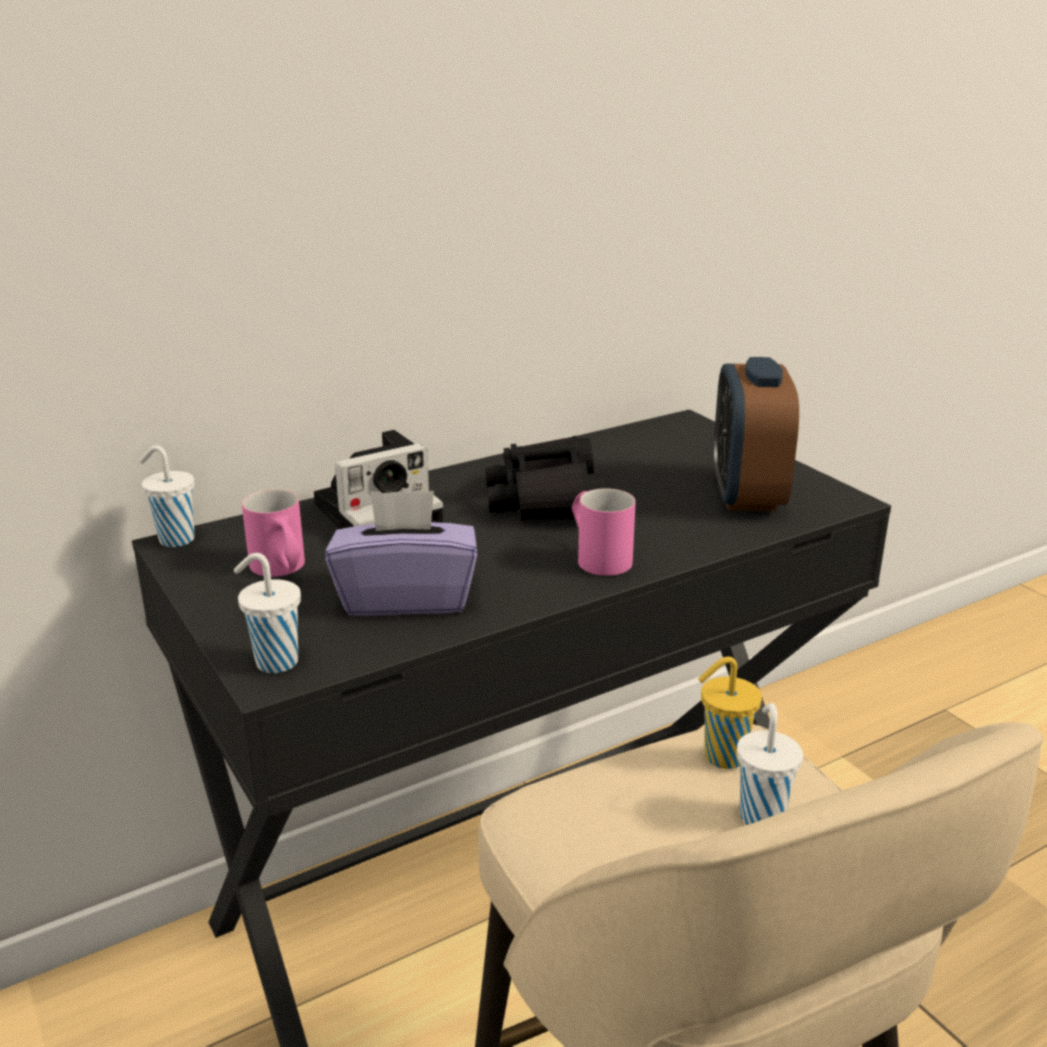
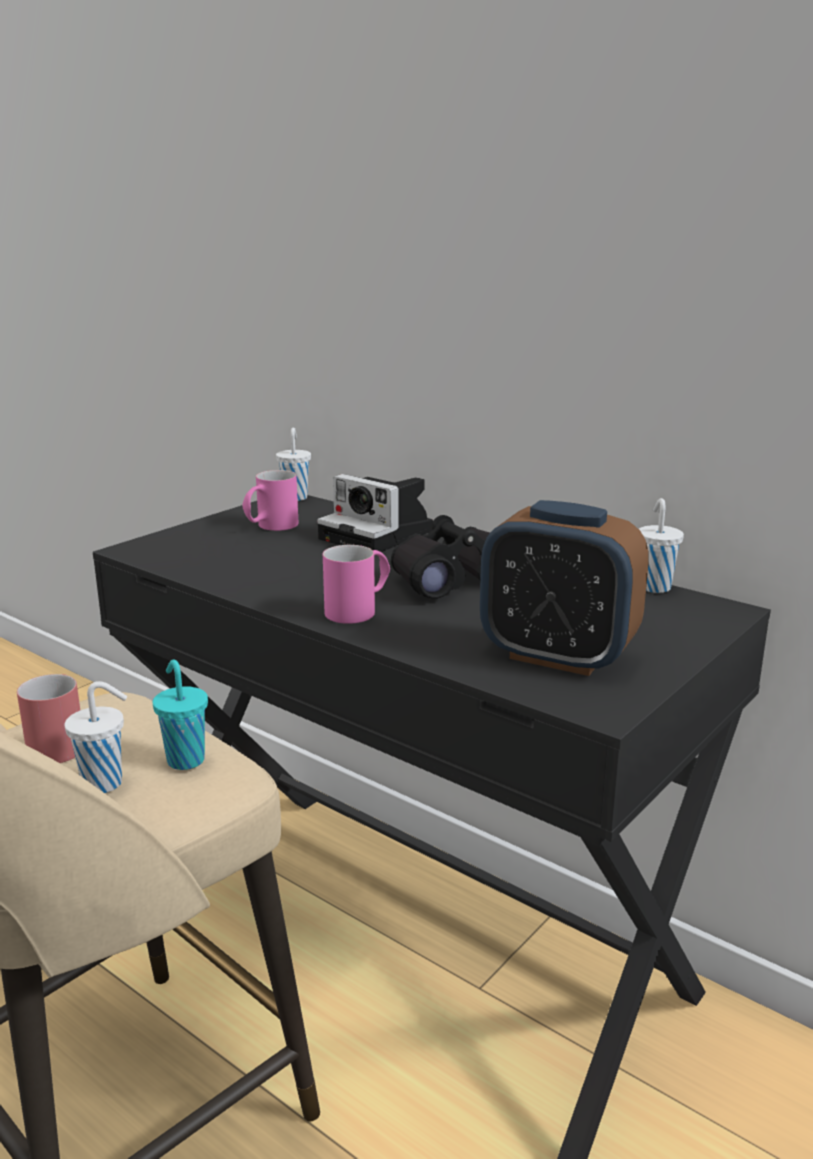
camera: 70 degrees right, 5 degrees down
(274, 662) = (150, 546): white cup -> white cup (654, 587)
(406, 597) = (251, 563): purple tissue box -> none
(653, 845) = (61, 742): none -> red mug
(722, 757) = (185, 759): yellow cup -> turquoise cup
(747, 495) = (557, 656): alarm clock -> alarm clock turned 135 degrees counterclockwise

